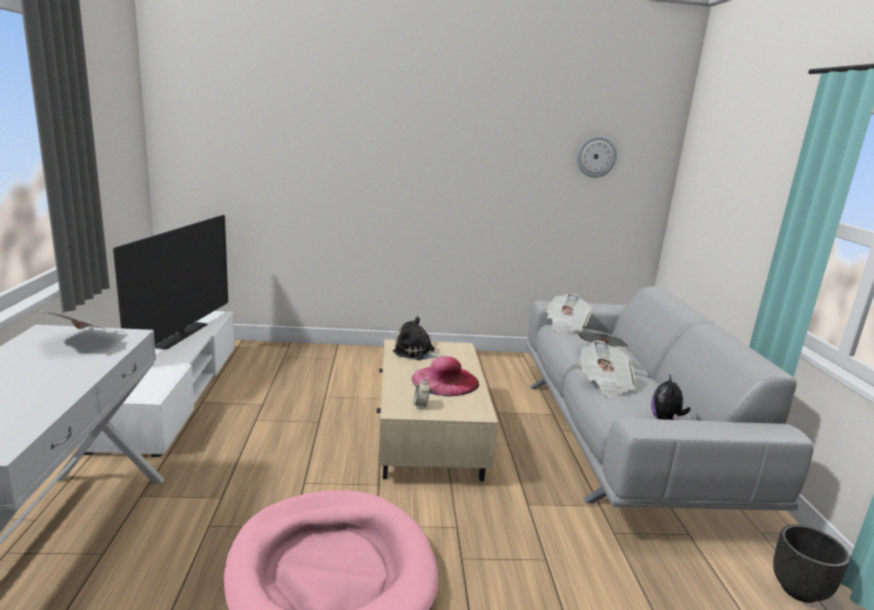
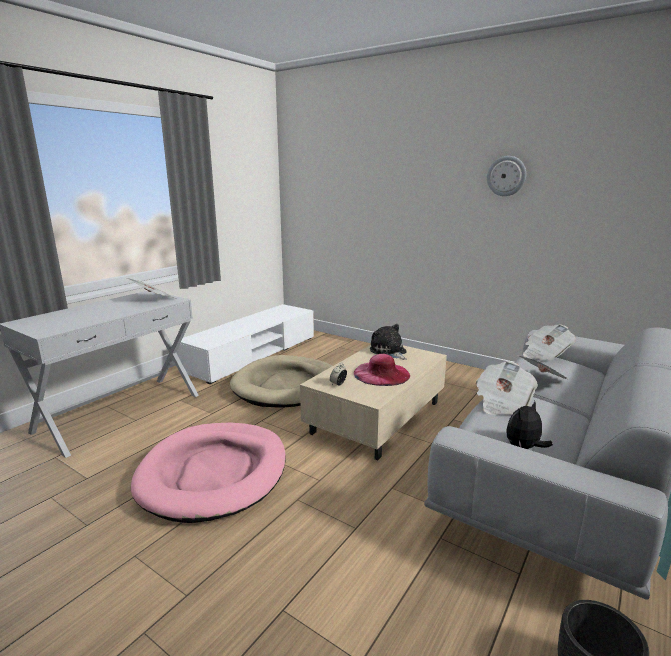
camera: 40 degrees right, 0 degrees up
(182, 336) = (266, 318): television -> none
(279, 426) = (286, 385): none -> beige dog bed
(596, 156) = (627, 187): wall clock -> wall clock (506, 176)

